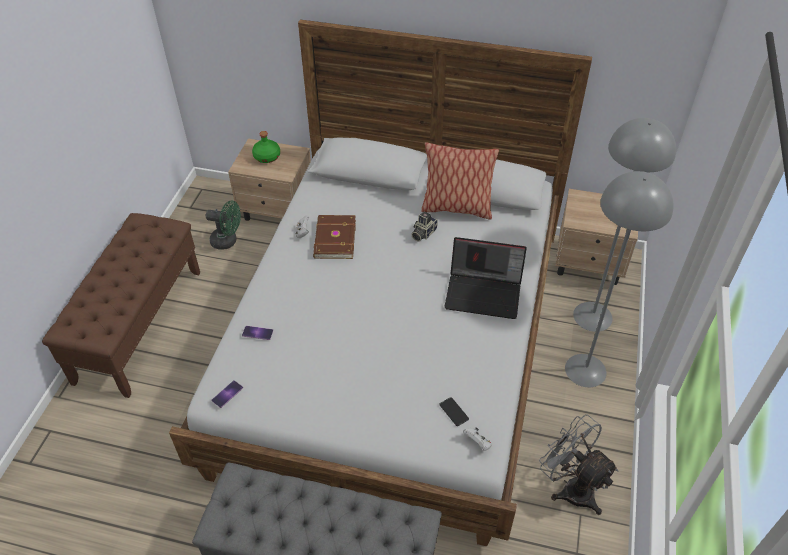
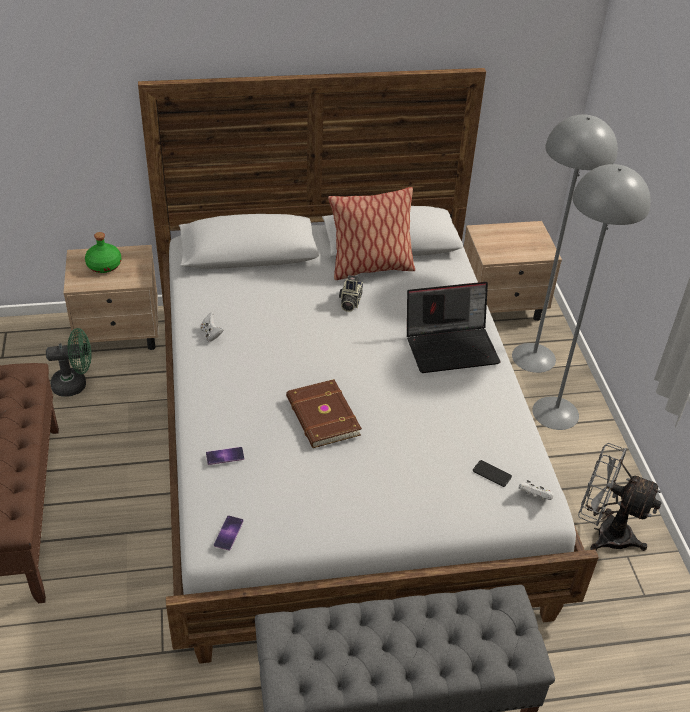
camera: 25 degrees left, 5 degrees down
(334, 239) = (253, 332): brown book -> brown book (321, 417)

